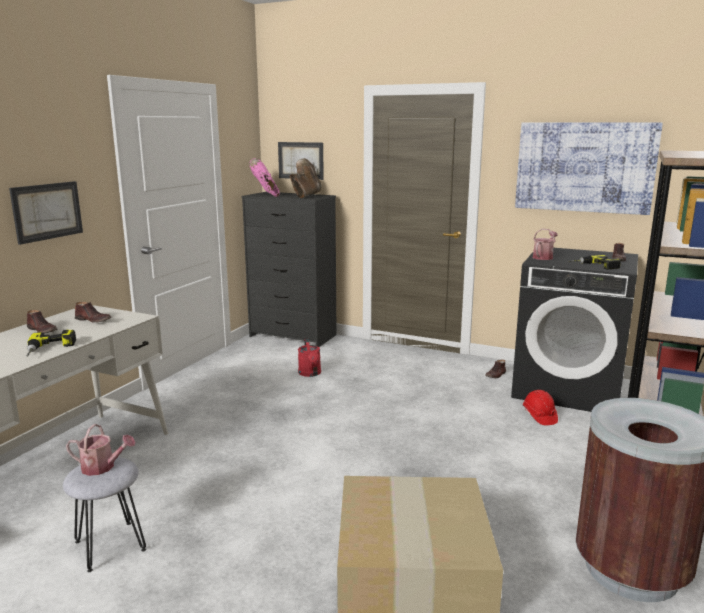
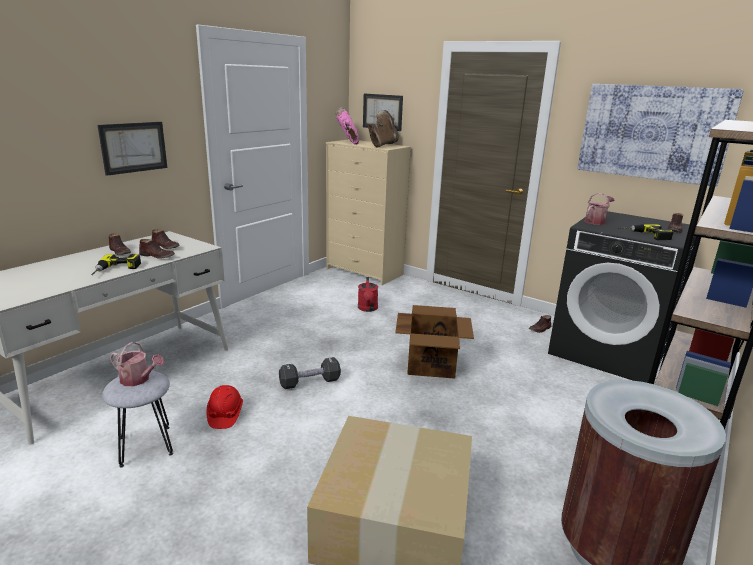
camera: 10 degrees right, 5 degrees up
(90, 331) = (157, 256): none -> brown shoe
(274, 455) = (310, 382): none -> black dumbbell
(293, 336) = (365, 272): black dresser -> beige dresser
(397, 421) = (431, 364): none -> cardboard box
(539, 416) = (570, 376): red hard hat -> red hard hat (225, 415)

